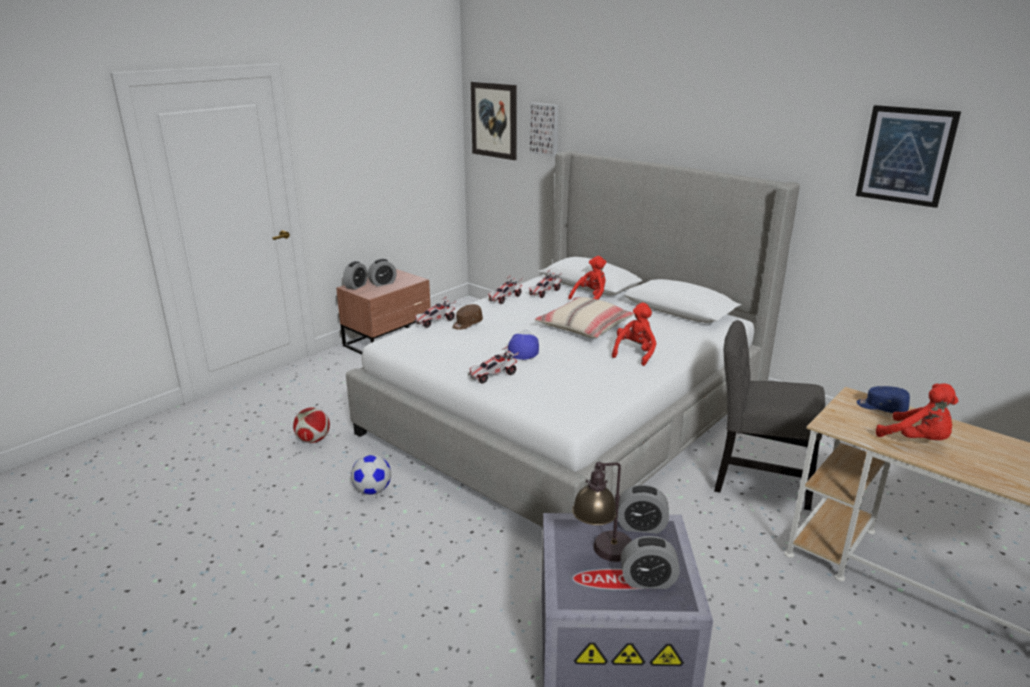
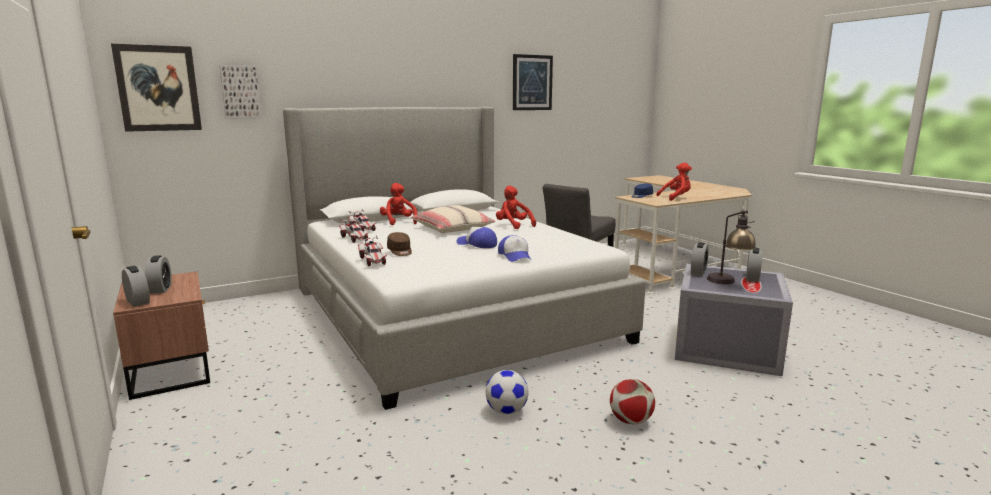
camera: 70 degrees left, 10 degrees down
(313, 440) = (369, 440): football -> football (630, 421)
(493, 375) = (515, 256): toy car -> cap

